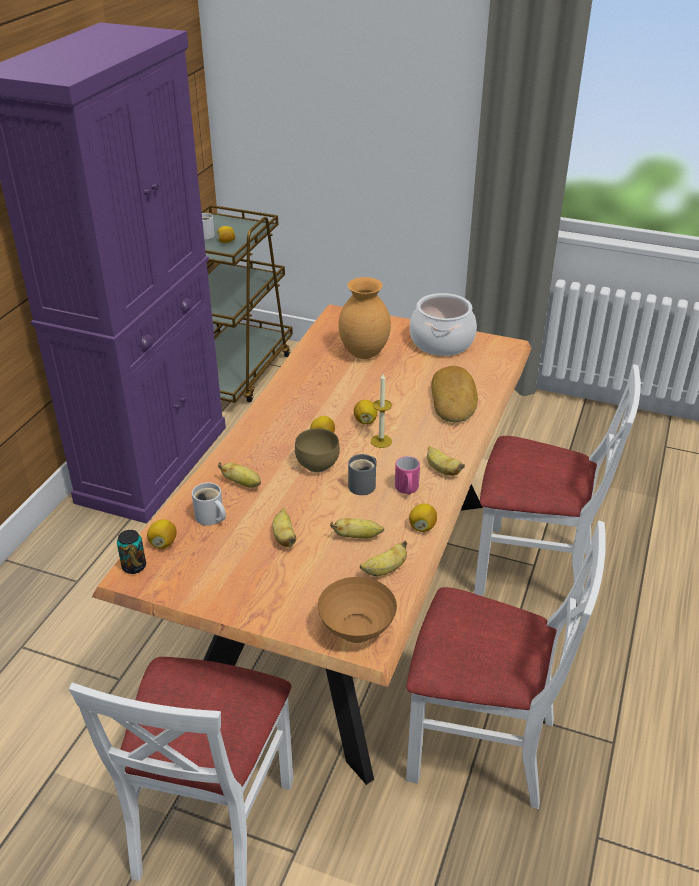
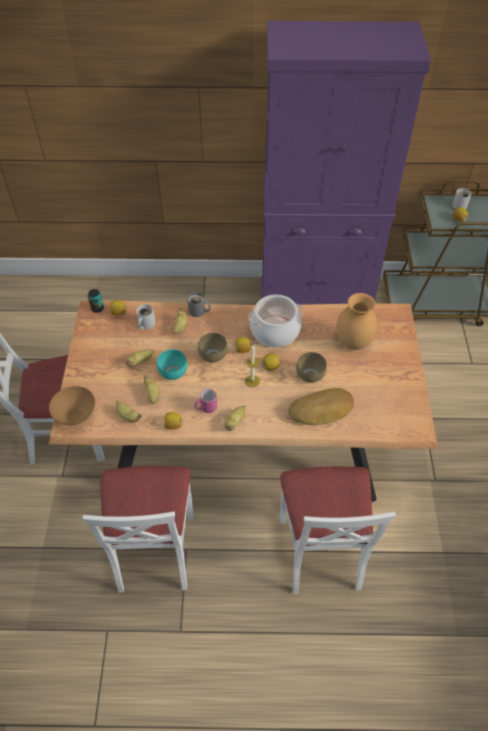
camera: 70 degrees right, 15 degrees up
(327, 509) = (172, 373): none -> turquoise bowl
(364, 485) = (202, 385): grey mug -> grey mug (198, 311)
(398, 395) = (311, 376): none -> brown bowl
(442, 342) = (397, 384): cooking pot -> cooking pot (275, 331)

